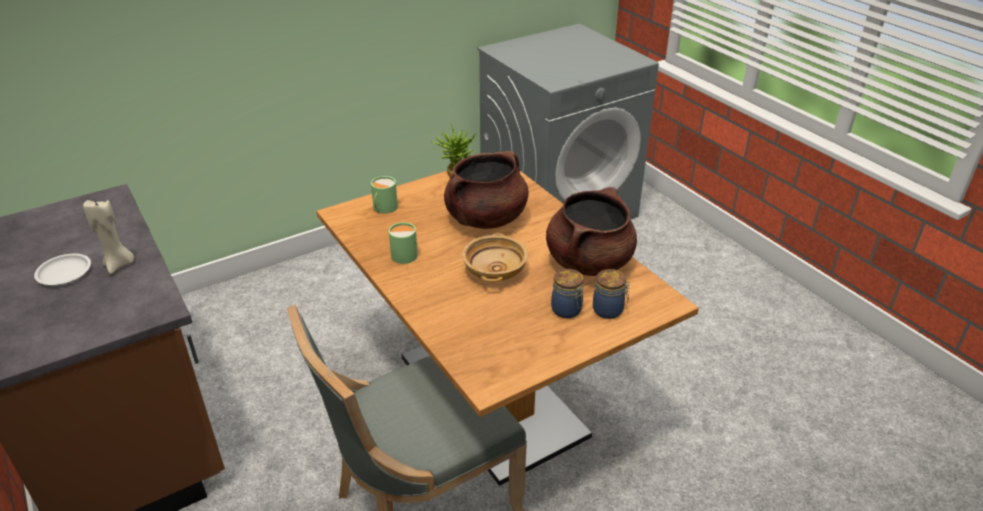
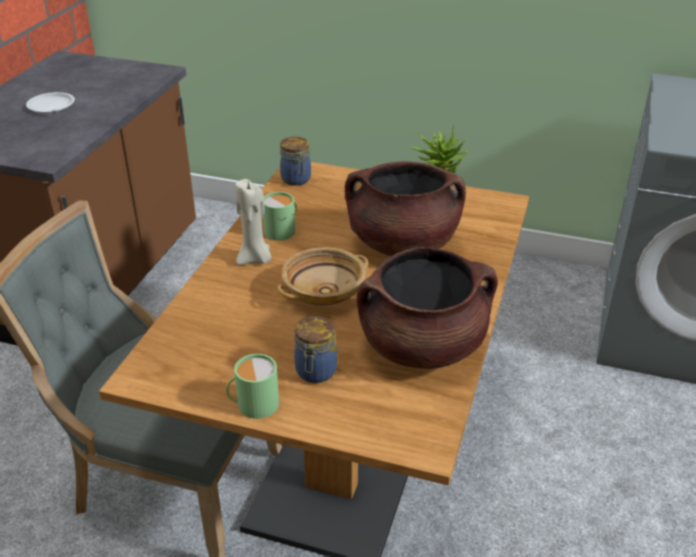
camera: 50 degrees right, 0 degrees up
(119, 265) = (82, 117): beige candle -> beige candle (255, 259)
(383, 208) = (336, 184): green mug -> green mug (253, 404)
(609, 310) = (352, 403): jar -> jar (296, 180)

